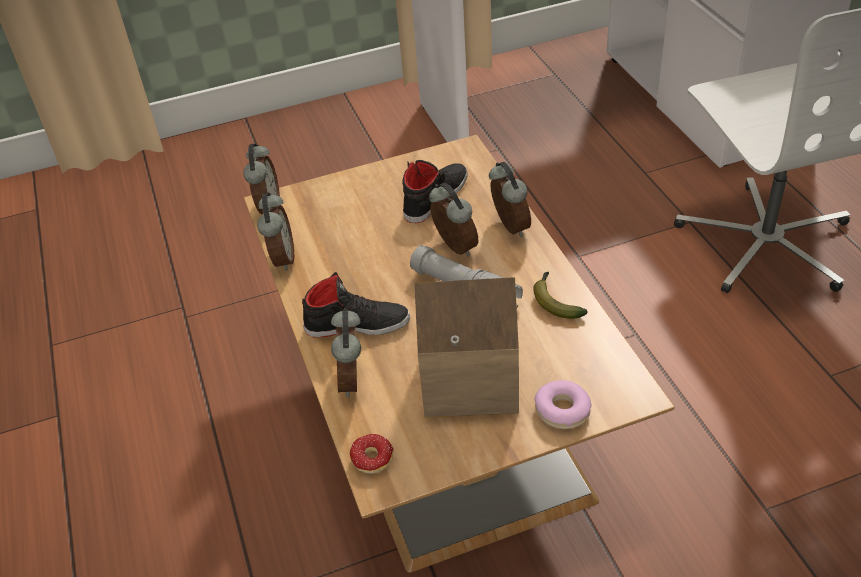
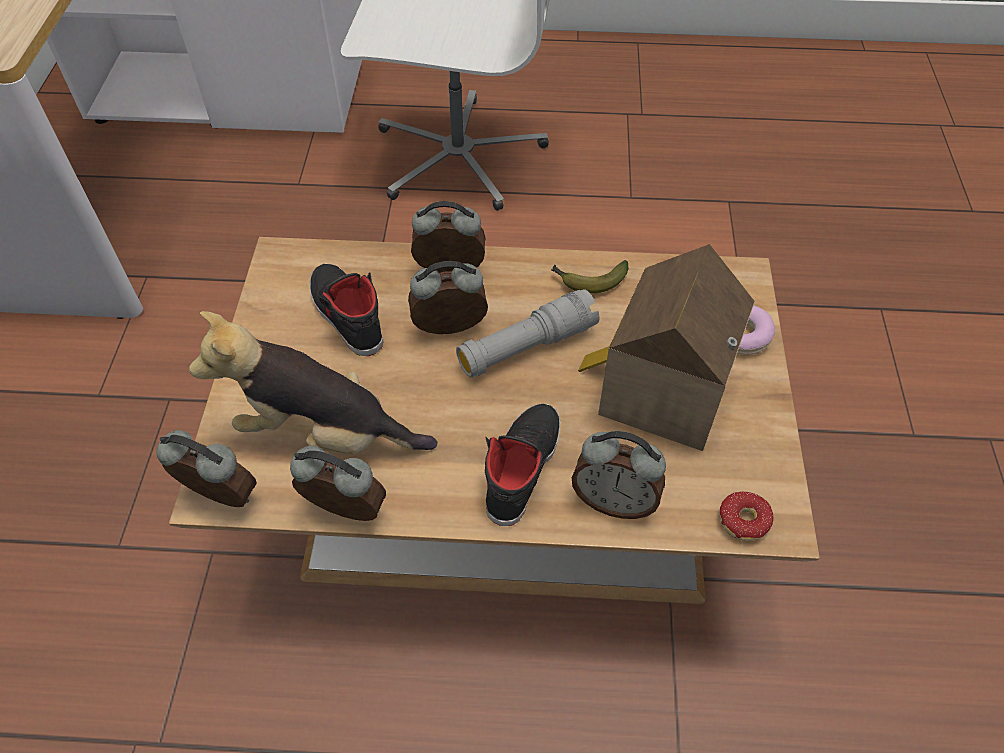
camera: 70 degrees left, 10 degrees up
(334, 227) = (324, 433): none -> plush toy

